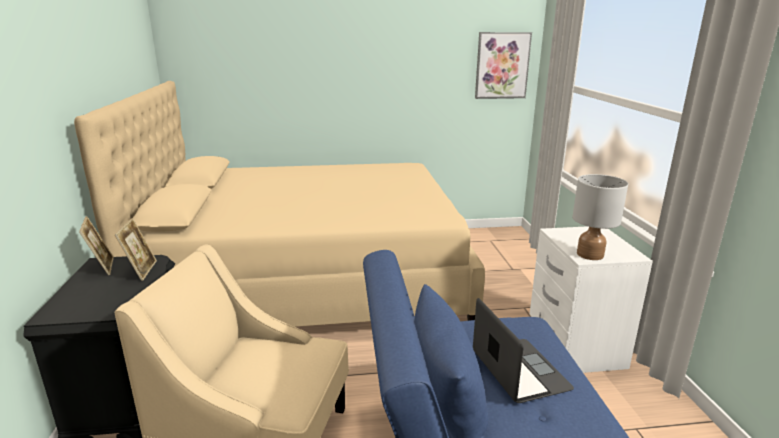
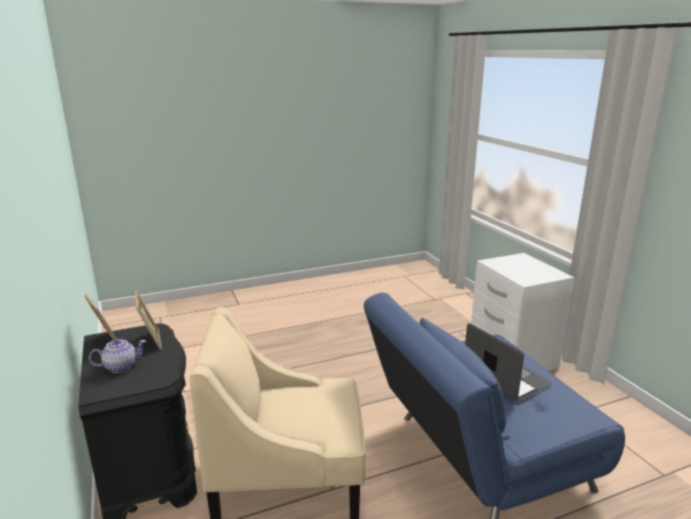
camera: 15 degrees left, 0 degrees up
(93, 292) = (121, 366): none -> teapot
(310, 279) = (256, 332): beige bed -> none
(502, 65) = (402, 115): picture -> none
(590, 254) = (527, 278): grey table lamp -> none

